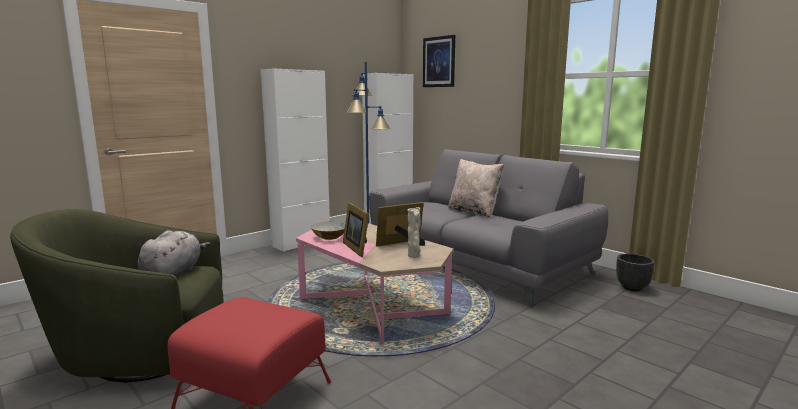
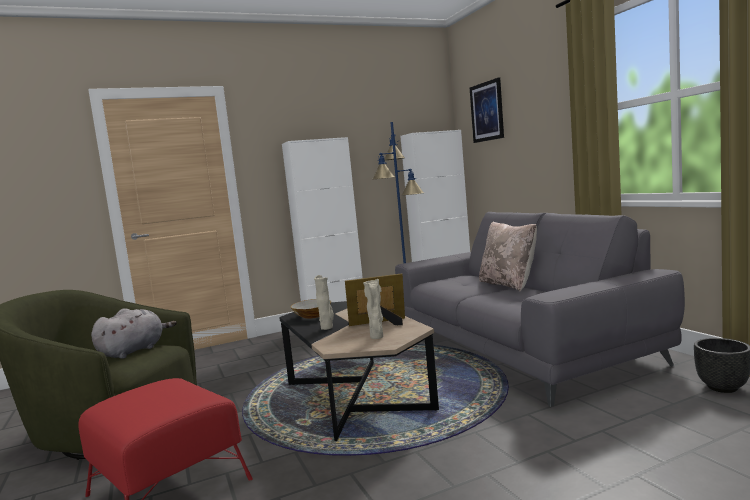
camera: 20 degrees right, 5 degrees down
(357, 248) = (327, 328): picture frame -> beige vase
(373, 307) = (358, 397): pink coffee table -> black coffee table

